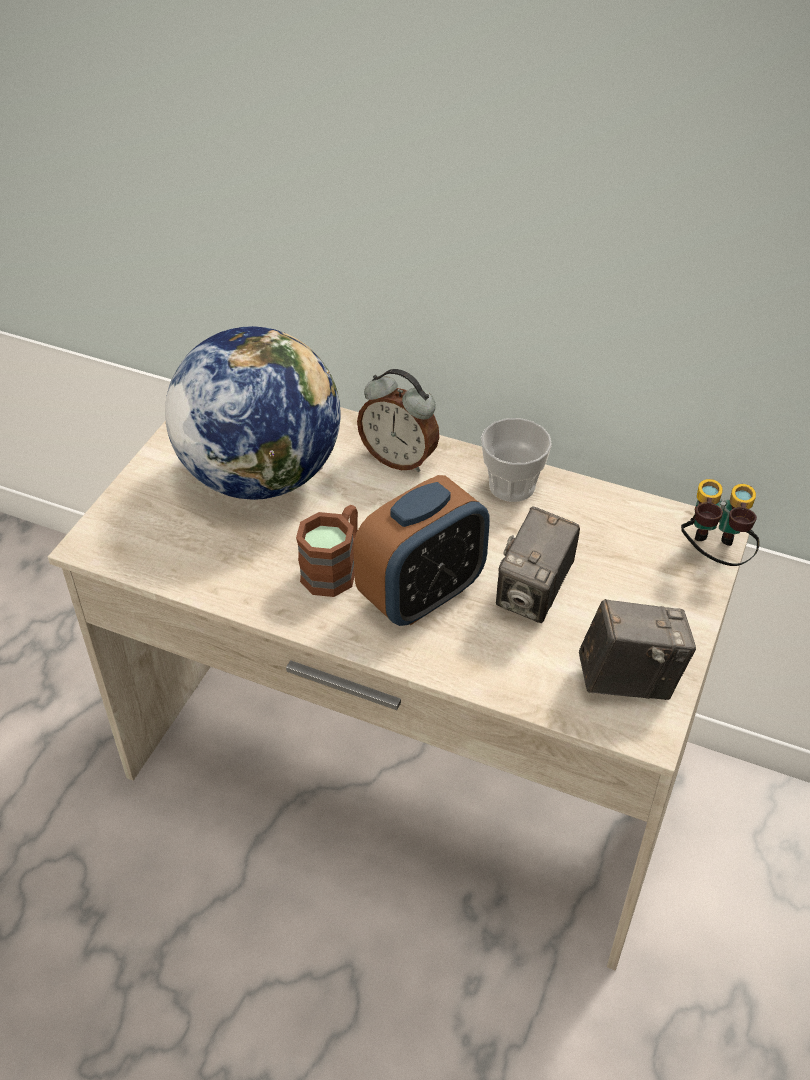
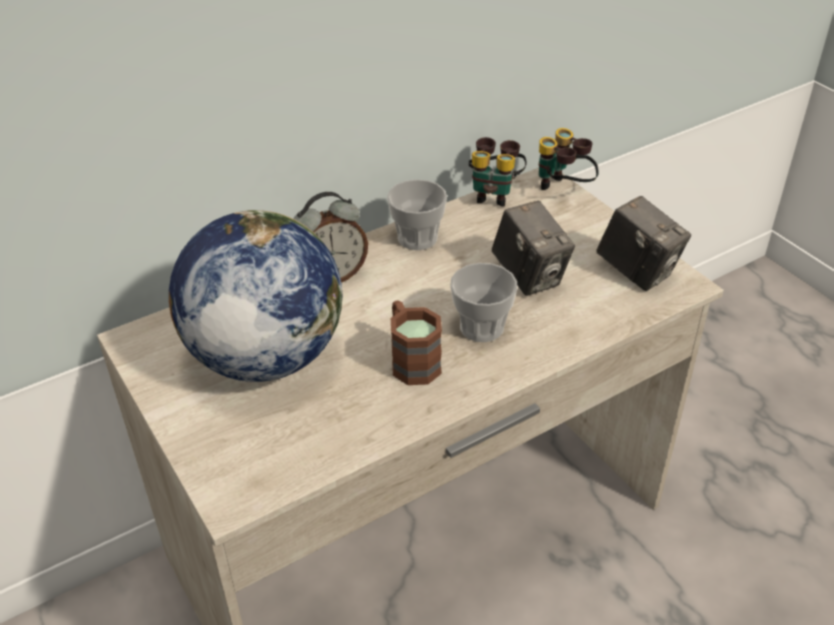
camera: 55 degrees left, 5 degrees down
(422, 595) = (481, 327): alarm clock -> cup
(628, 679) = (637, 271): camera -> camera turned 105 degrees clockwise
(643, 505) = (494, 194): none -> binoculars

